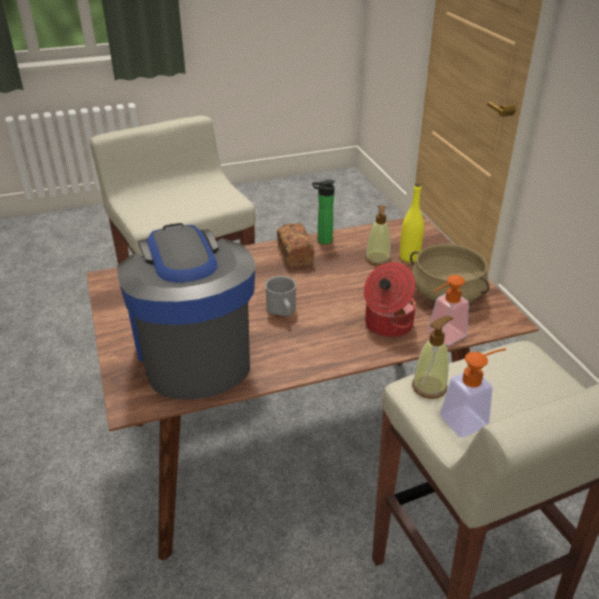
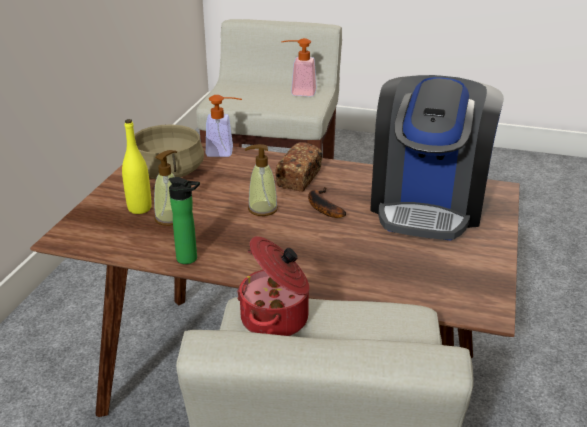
camera: 145 degrees left, 5 degrees down
(282, 312) = (322, 207): grey mug -> banana
(294, 254) = (241, 255): bread -> bread (299, 178)
(387, 325) = (251, 170): cooking pot -> cooking pot (276, 319)
(429, 387) = (298, 107): soap dispenser -> soap dispenser (262, 209)

